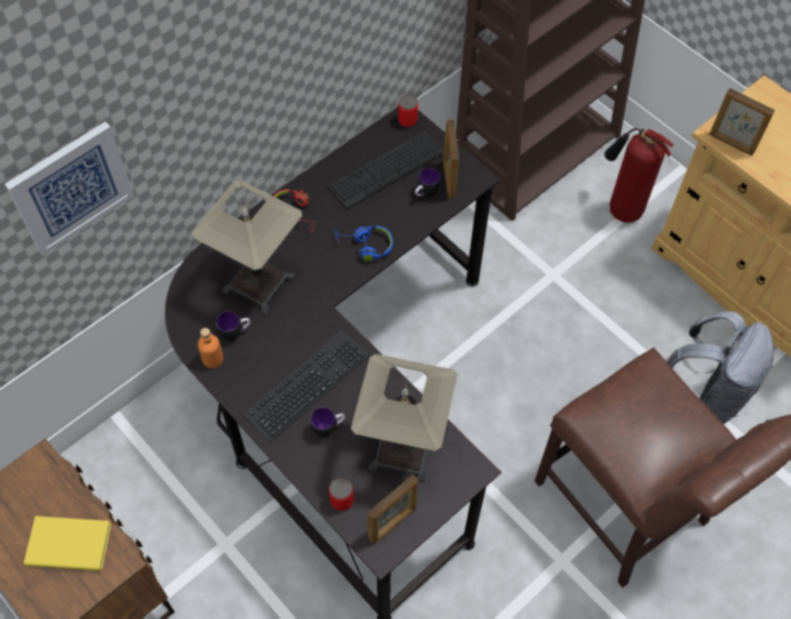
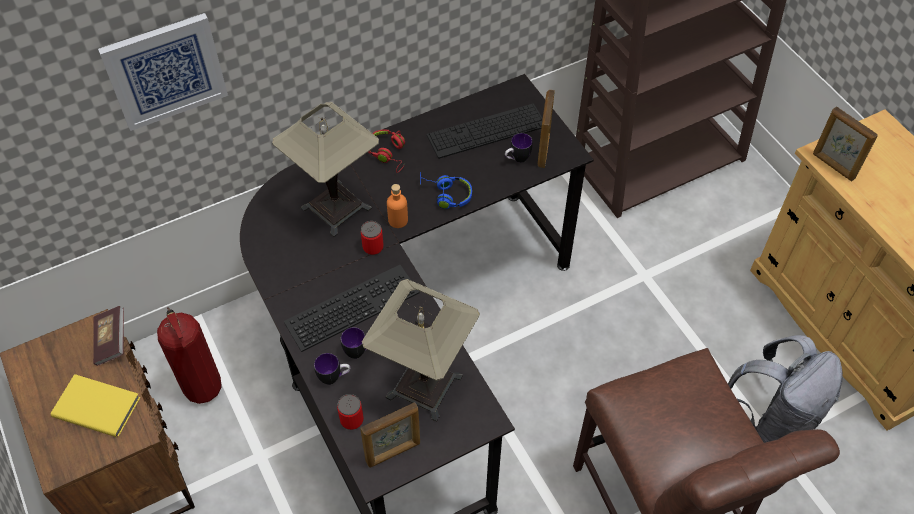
camera: 15 degrees right, 5 degrees down
(61, 472) = (111, 341): none -> book
(213, 359) = (272, 266): orange bottle -> orange bottle (398, 220)
(235, 333) = (300, 248): mug -> mug (334, 377)
(407, 121) = (519, 91): can -> can (373, 247)
(620, 210) = (728, 228): fire extinguisher -> fire extinguisher (201, 386)

